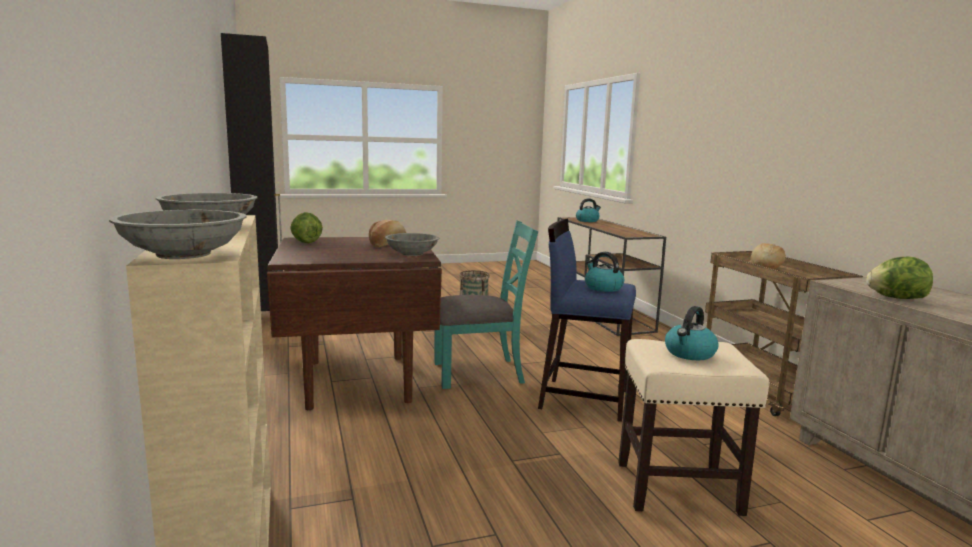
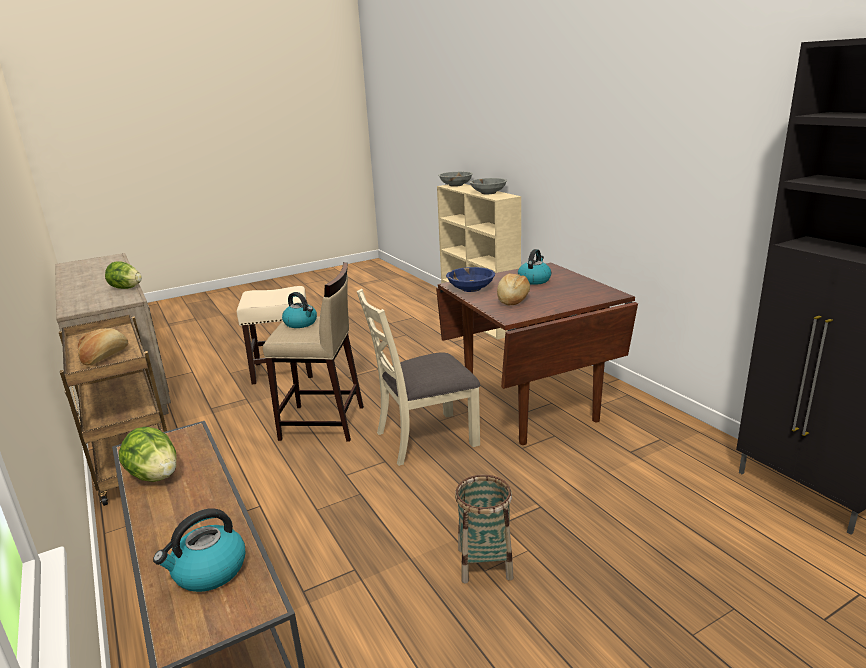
camera: 170 degrees right, 10 degrees up
(305, 242) = (590, 290): lettuce -> lettuce (155, 475)
(412, 254) = (470, 289): grey bowl -> blue bowl
(479, 372) = (425, 438): turquoise chair -> beige chair
(583, 398) = (323, 423): blue stool -> beige stool
(689, 354) = (272, 296): kettle -> kettle (534, 280)

